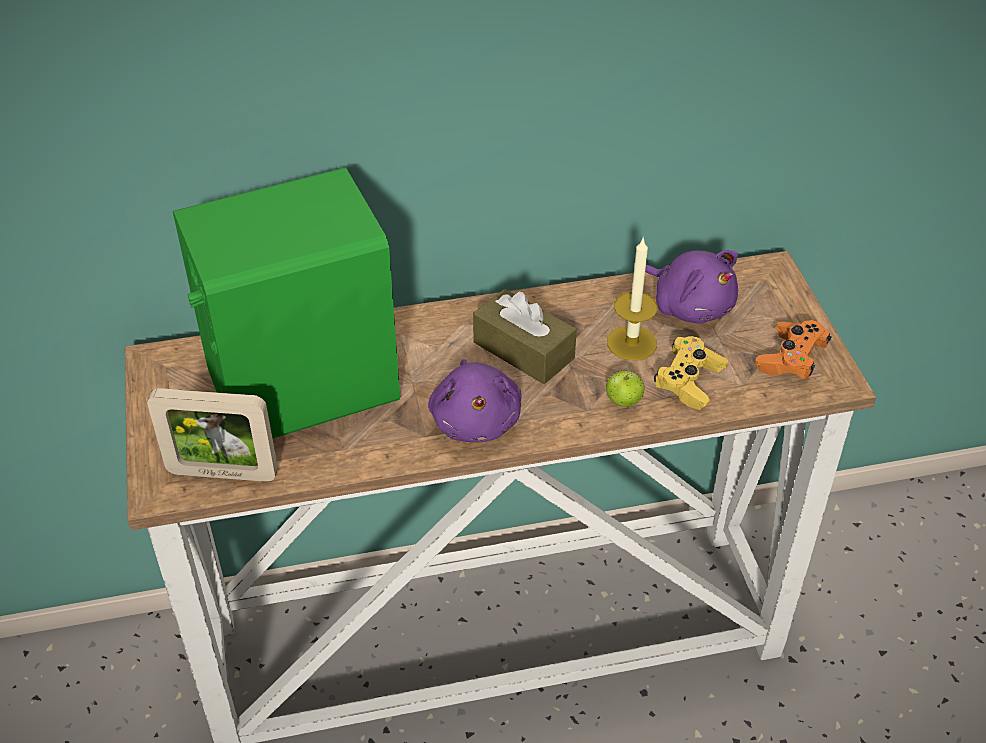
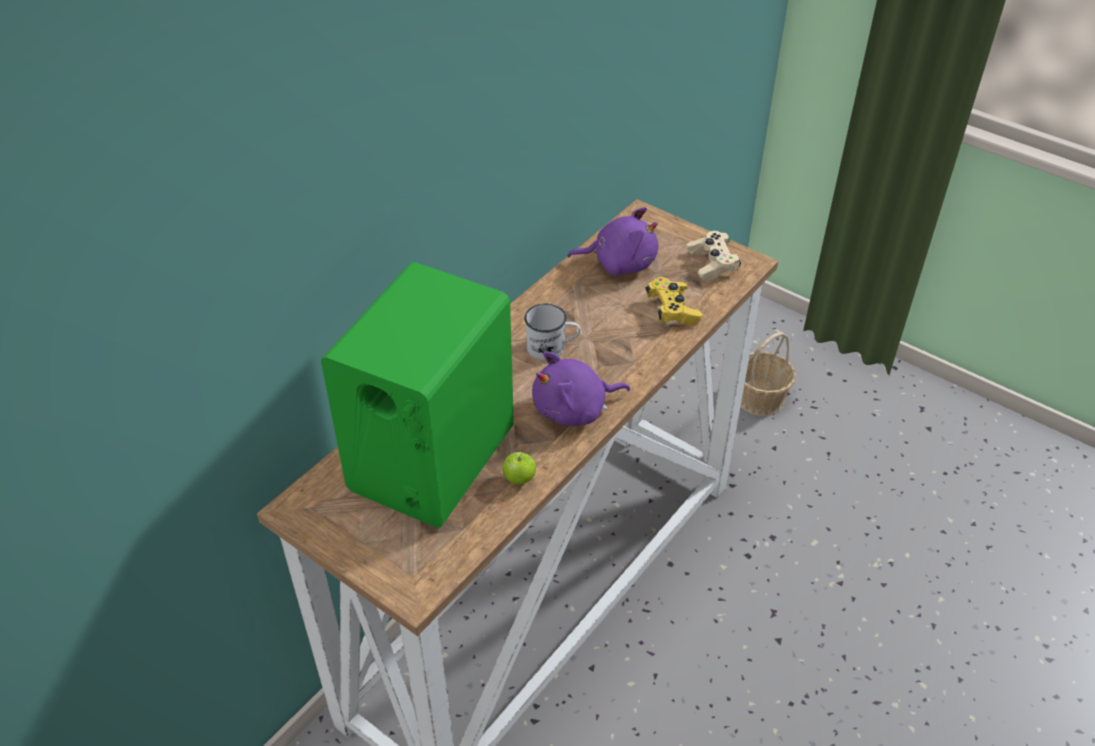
camera: 40 degrees left, 0 degrees up
(222, 473) = (447, 551): picture frame -> none
(475, 420) = (574, 409): purple plush toy -> purple plush toy turned 120 degrees clockwise
(523, 350) = (552, 348): brown tissue box -> white mug
(623, 401) = (649, 344): apple -> apple (519, 479)
(631, 343) = (612, 305): candle -> none
(791, 359) = (712, 264): orange game controller -> beige game controller
(919, 590) = (760, 398): none -> basket

